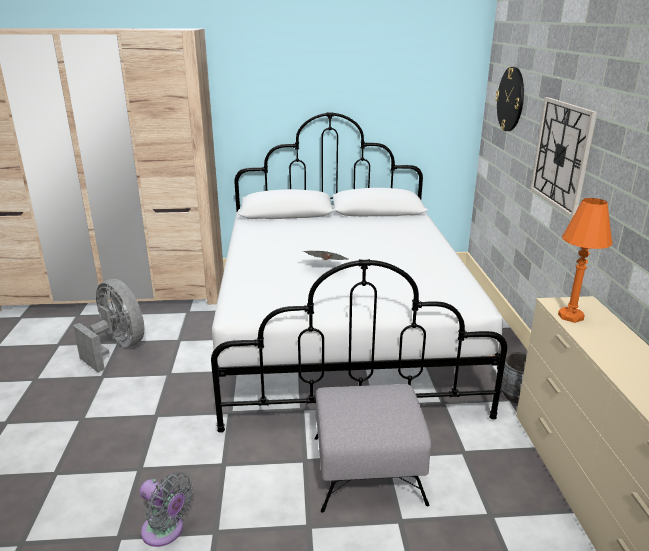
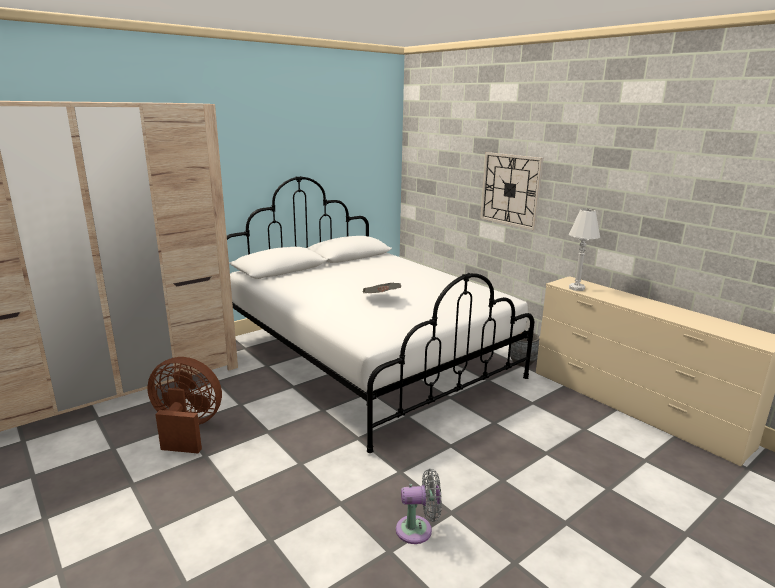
camera: 35 degrees left, 5 degrees down
(117, 348) = (186, 429): grey fan -> brown fan
(368, 469) = (495, 434): grey ottoman -> none
(511, 99) = (439, 156): wall clock -> none
(570, 316) = (576, 288): orange table lamp -> white table lamp

